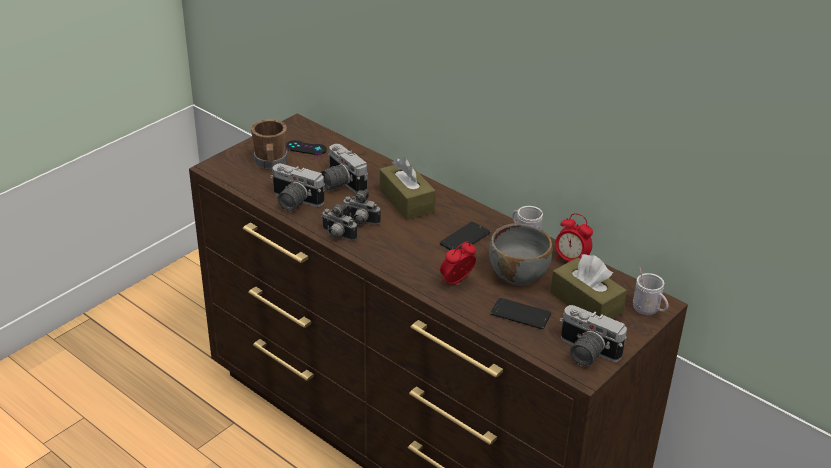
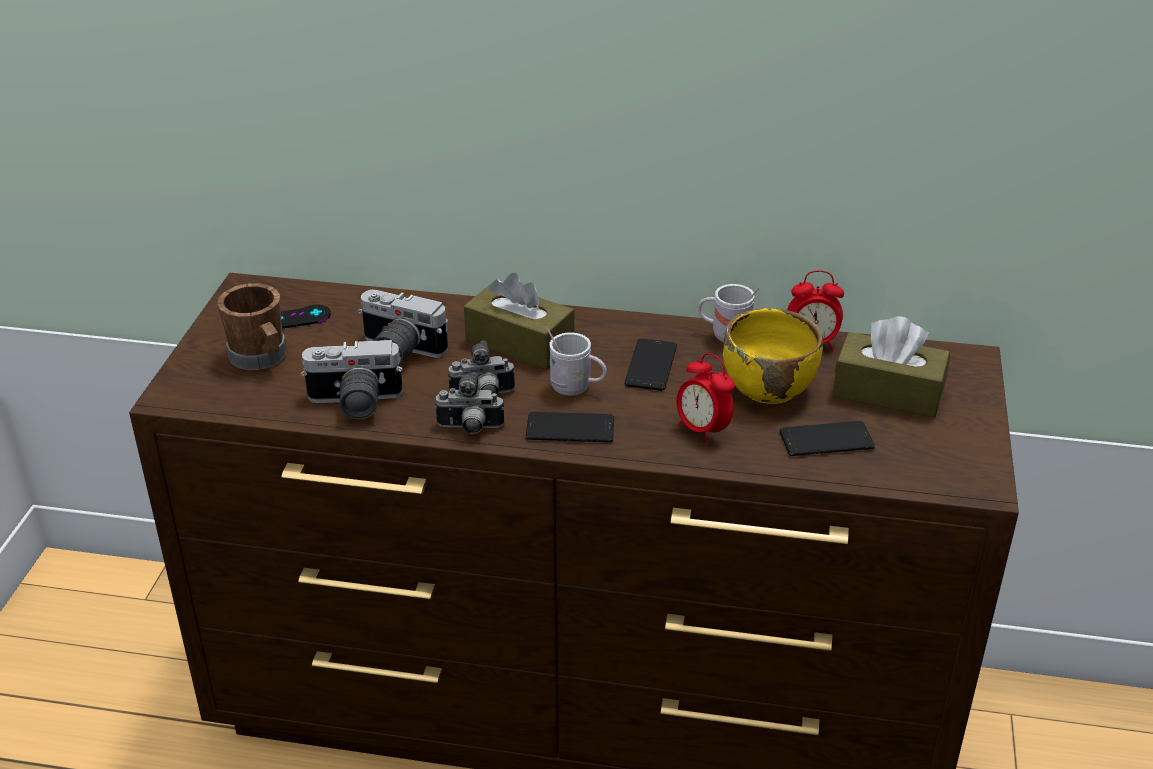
camera: 30 degrees left, 0 degrees up
(387, 255) = (570, 429): none -> phone
(456, 283) = (702, 430): alarm clock -> alarm clock turned 60 degrees counterclockwise
(518, 274) = (769, 387): grey bowl -> yellow bowl
(585, 353) = (955, 458): camera -> none
(648, 311) = (968, 373): white mug -> white mug (576, 388)

